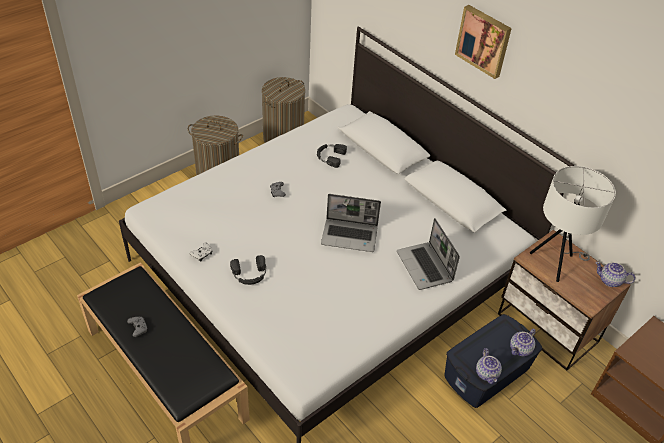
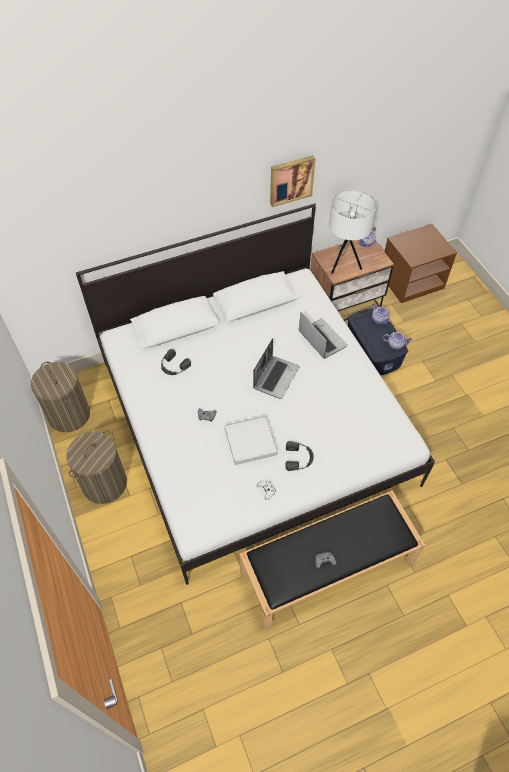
camera: 70 degrees left, 10 degrees up
(257, 230) = (250, 441): none -> white tray
(425, 267) = (321, 339): laptop -> laptop turned 120 degrees counterclockwise
(484, 40) = (210, 185): picture -> picture (291, 180)

